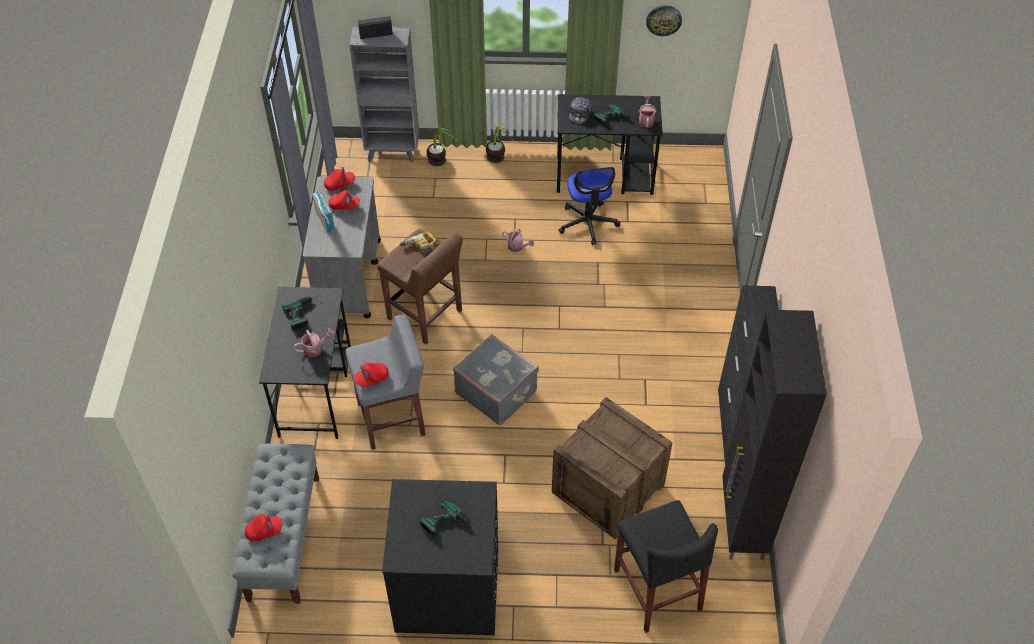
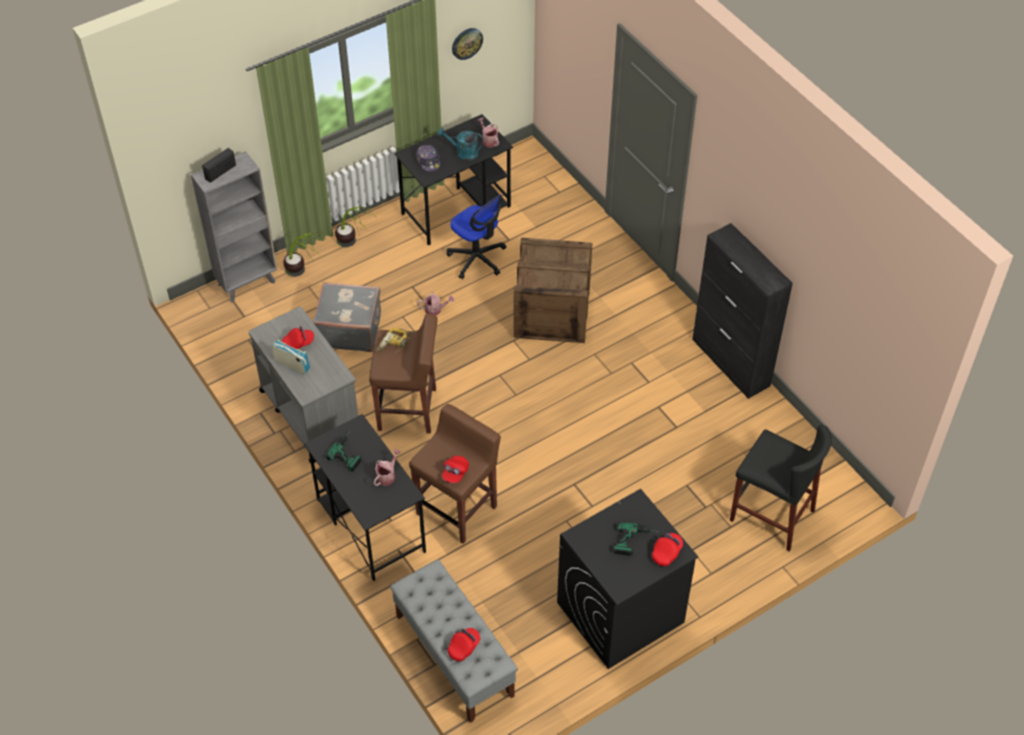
camera: 35 degrees left, 0 degrees up
(340, 184) = (276, 327): red cap -> red cap (666, 552)
(392, 419) = (457, 509): grey stool -> brown stool
(496, 391) = (523, 438): grey suitcase -> grey suitcase (349, 330)
(608, 489) = (675, 463): crate -> crate (552, 313)
(614, 120) = (463, 153): power drill -> turquoise watering can
(742, 524) = (792, 432): black cabinet -> none

